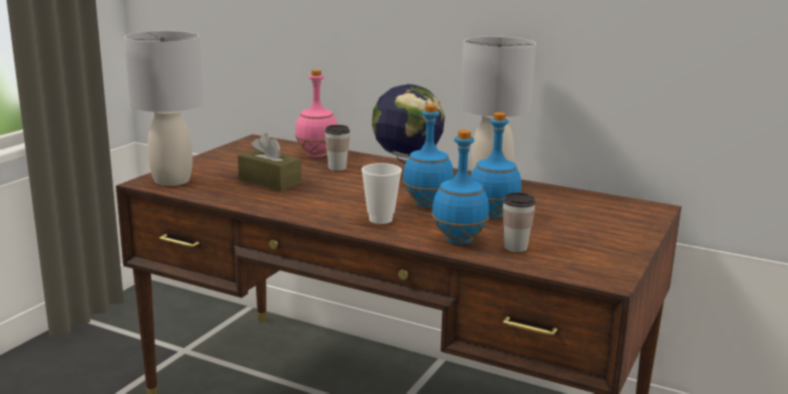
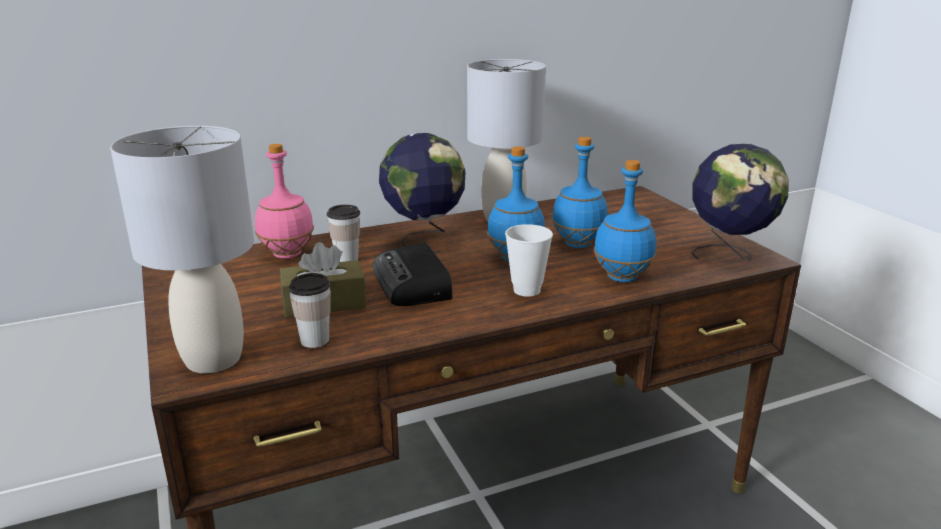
camera: 50 degrees left, 5 degrees up
(332, 191) = (413, 284): none -> radio
(515, 247) = (663, 263): cup -> cup (315, 340)
(588, 266) = (729, 254): none -> globe

